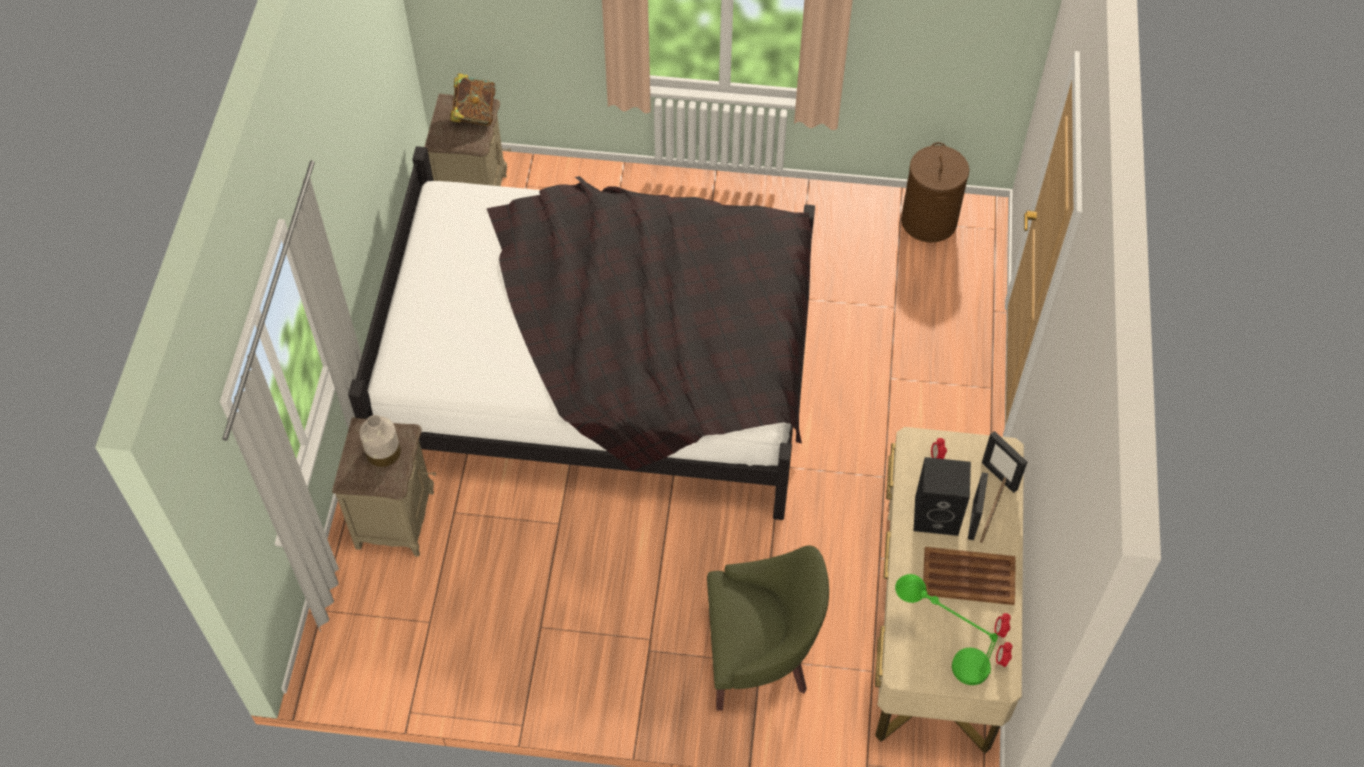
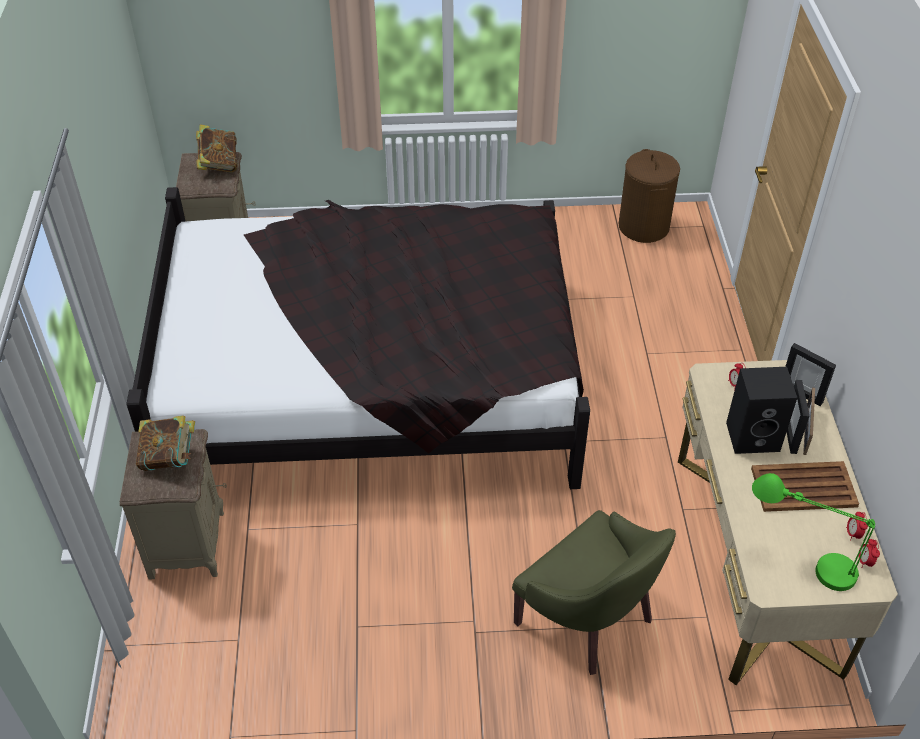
camera: 10 degrees left, 10 degrees down
(383, 451) = (169, 458): beige vase -> book
(759, 654) = (589, 618): green armchair -> green armchair turned 60 degrees clockwise

